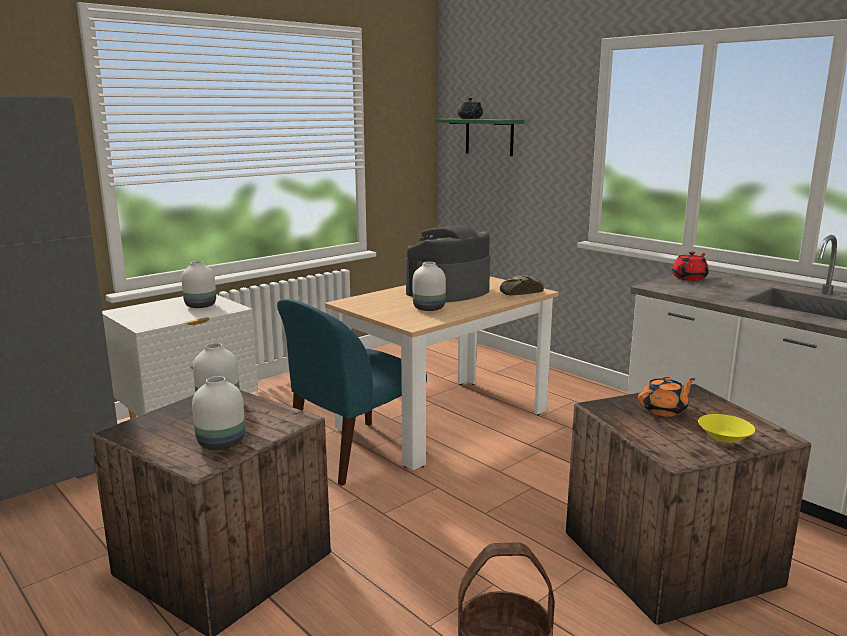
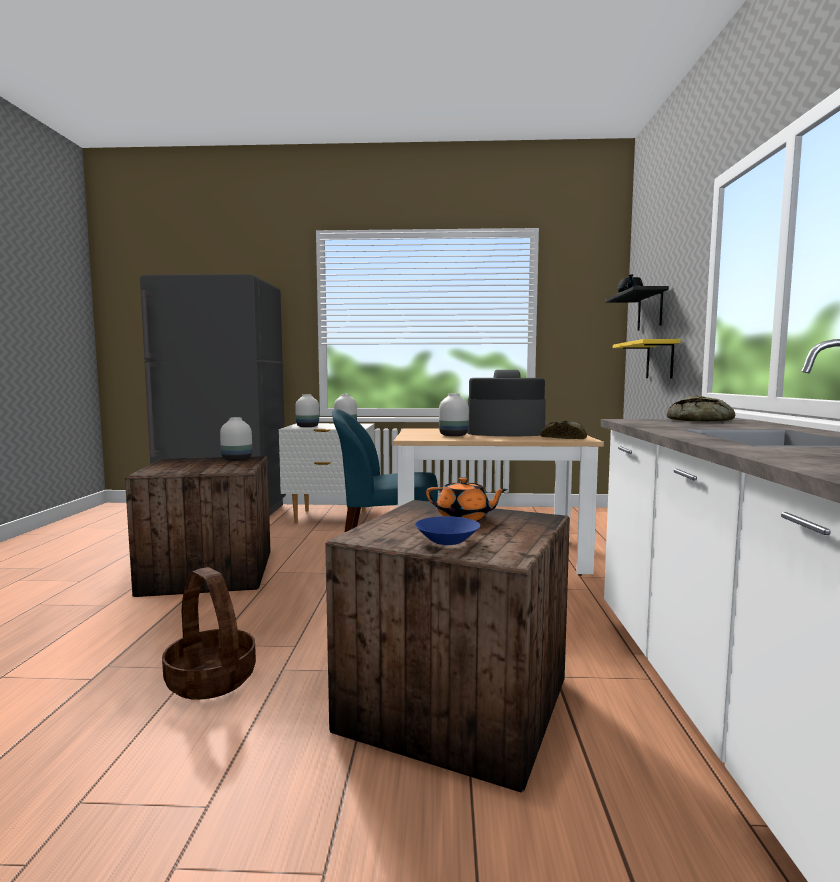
camera: 45 degrees right, 10 degrees down
(222, 443) = (181, 469): white vase -> white vase (307, 427)
(489, 136) = (650, 310): green shelf -> black shelf
(512, 190) = (660, 360): none -> yellow shelf
(689, 278) = (702, 420): red teapot -> bread
(724, 437) = (448, 541): yellow bowl -> blue bowl

